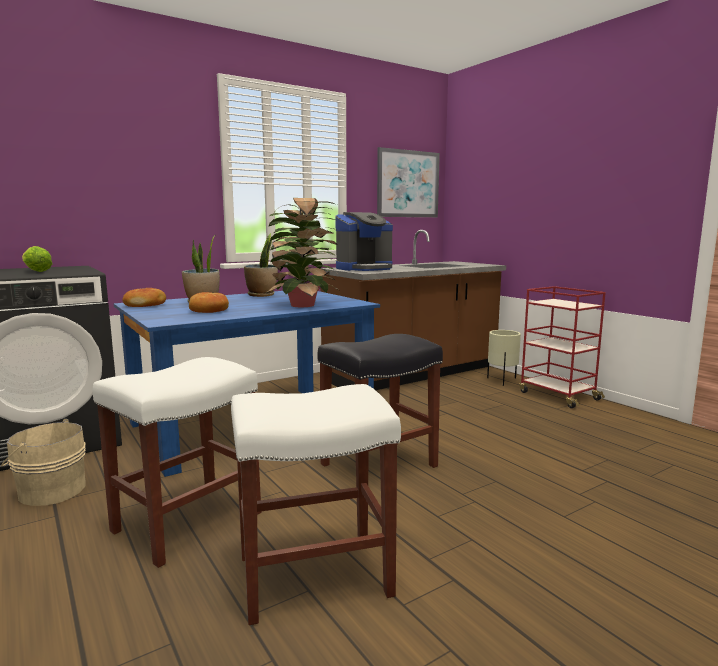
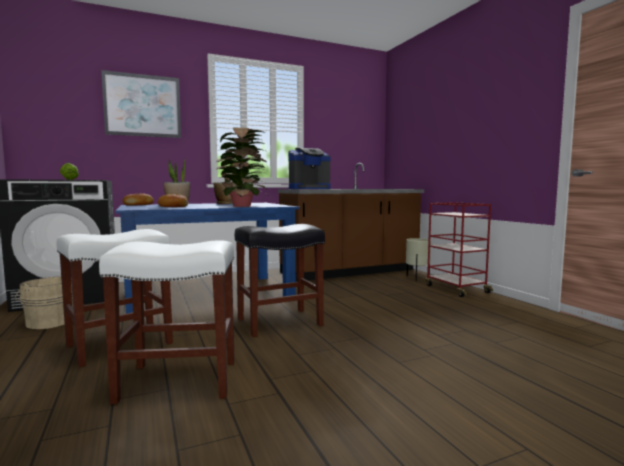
camera: 10 degrees right, 5 degrees down
(408, 184) = (354, 131): picture -> picture (143, 105)

